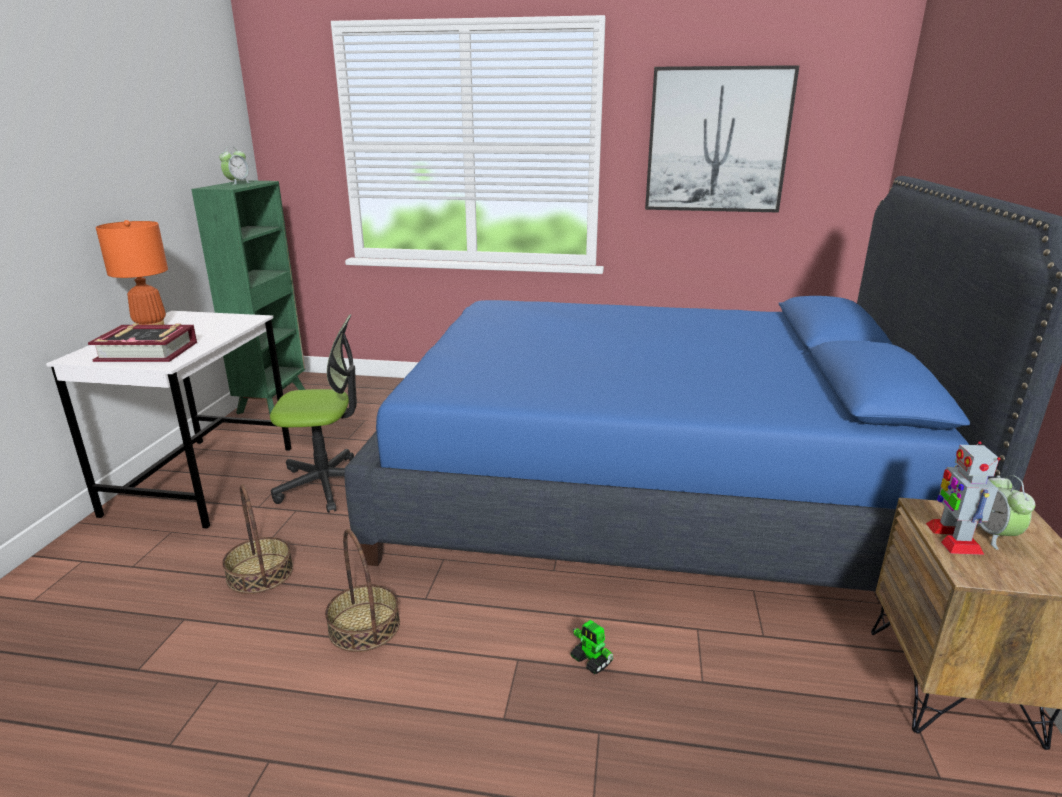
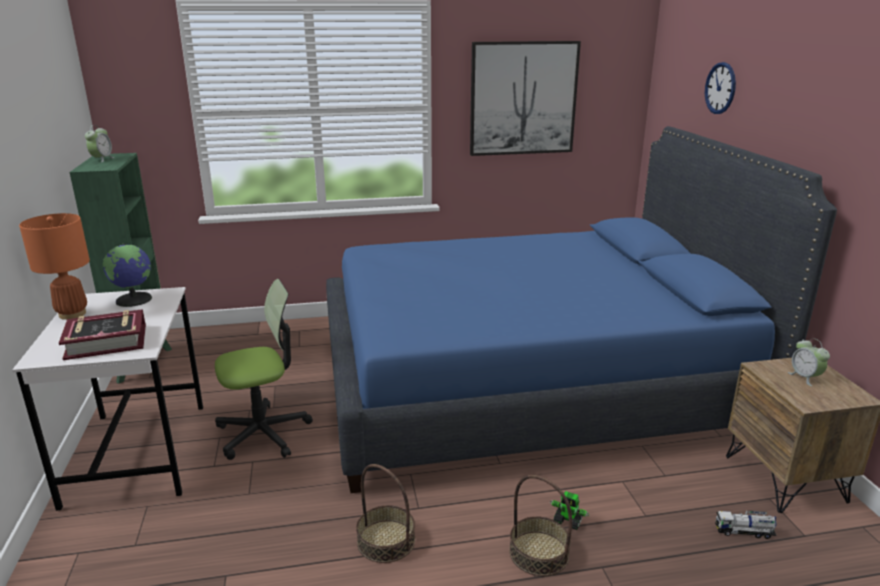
camera: 20 degrees left, 0 degrees up
(216, 320) = (134, 299): none -> globe
(260, 573) = (263, 522): basket -> basket (538, 553)
(839, 744) = (744, 532): none -> toy truck
(953, 538) = (785, 383): toy robot -> none
(973, 114) = (720, 88): none -> wall clock

